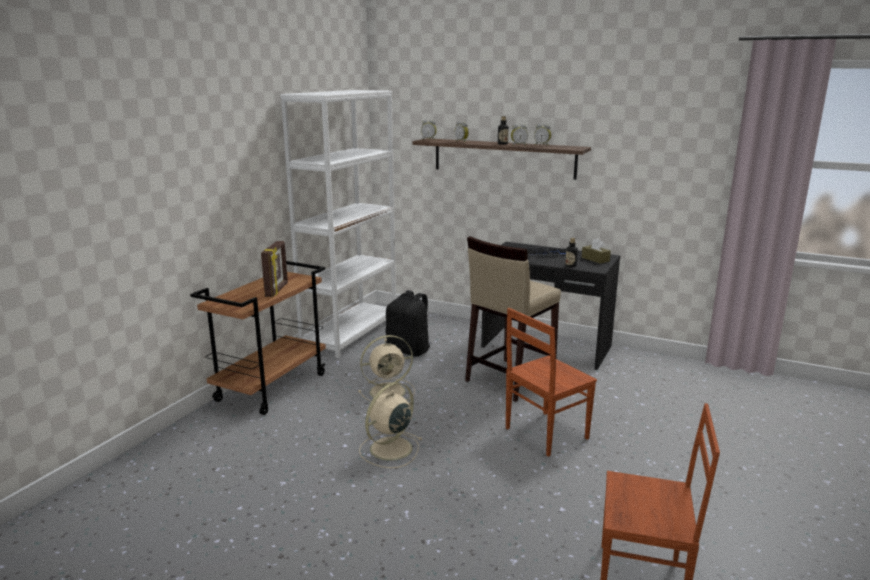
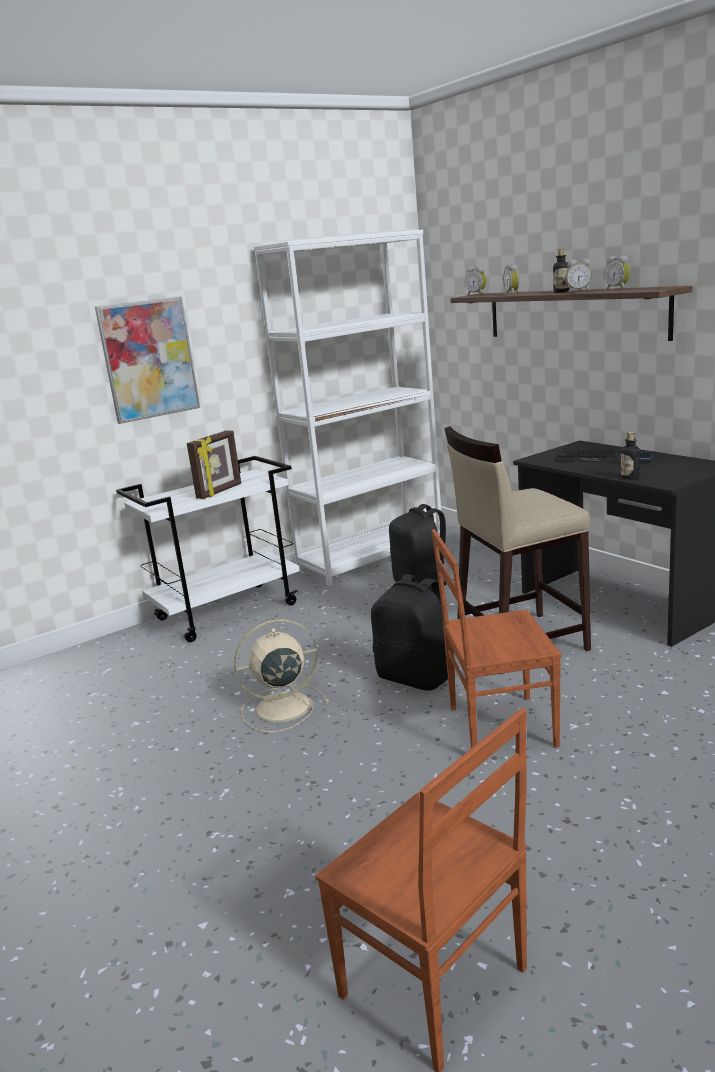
camera: 30 degrees right, 0 degrees up
(212, 183) = (149, 359): none -> picture
(272, 387) = (228, 611): brown cart -> white cart
(389, 391) = (349, 635): beige fan -> none
(465, 412) = (416, 677): none -> black backpack
(595, 259) = (686, 469): brown tissue box -> none

